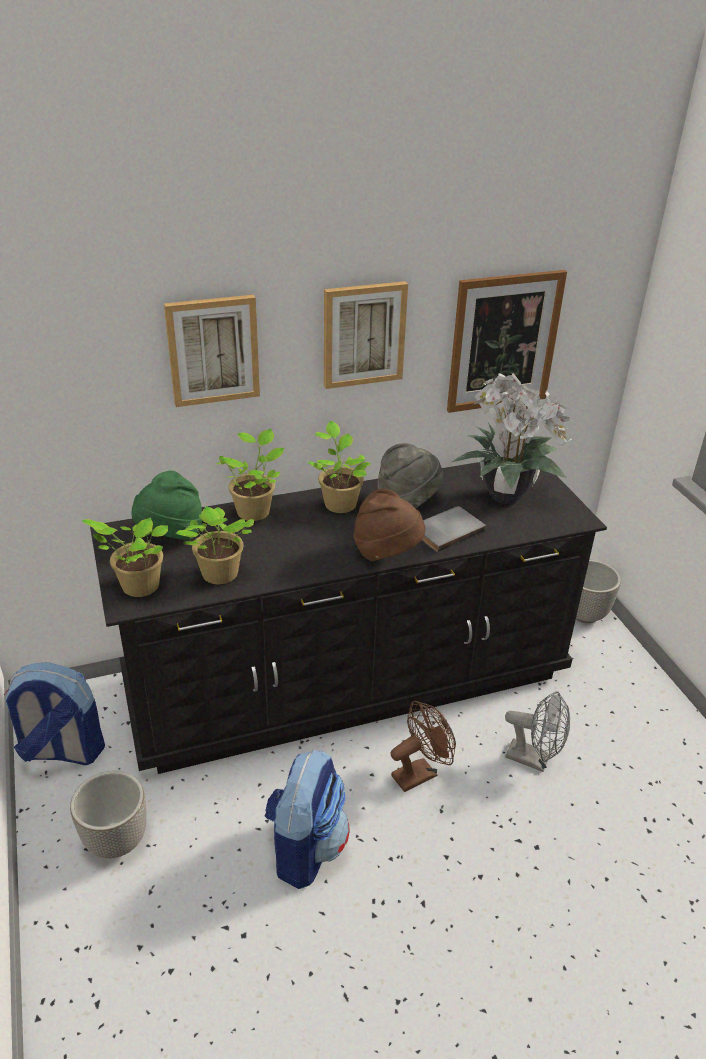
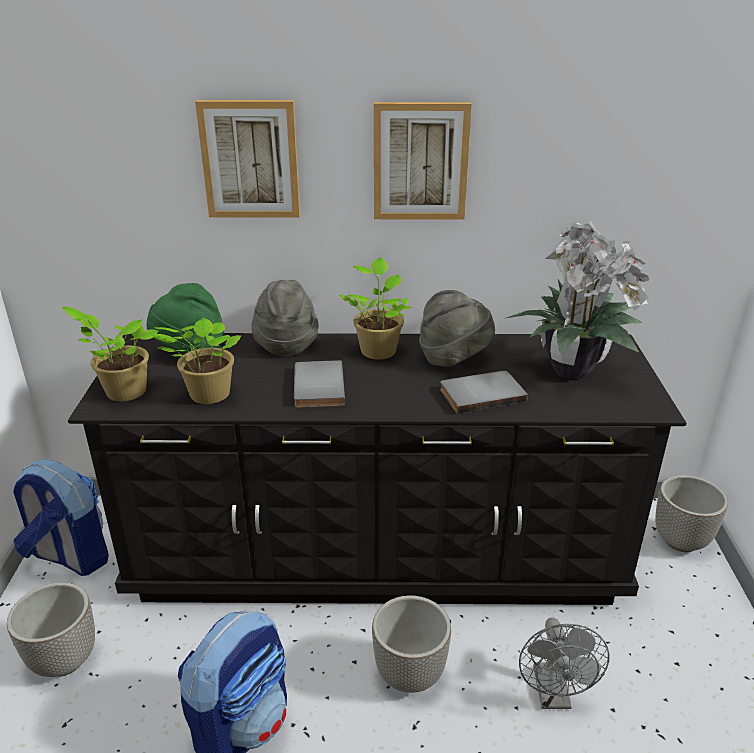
camera: 20 degrees right, 5 degrees down
(254, 511) = (286, 343): potted plant -> grey hat
(308, 549) = (316, 387): none -> grey book
(387, 552) = (399, 404): brown hat -> none
(419, 773) = (409, 674): brown fan -> planter
(504, 342) = (594, 191): picture -> none
(534, 759) = (554, 696): grey fan -> grey fan turned 45 degrees clockwise

